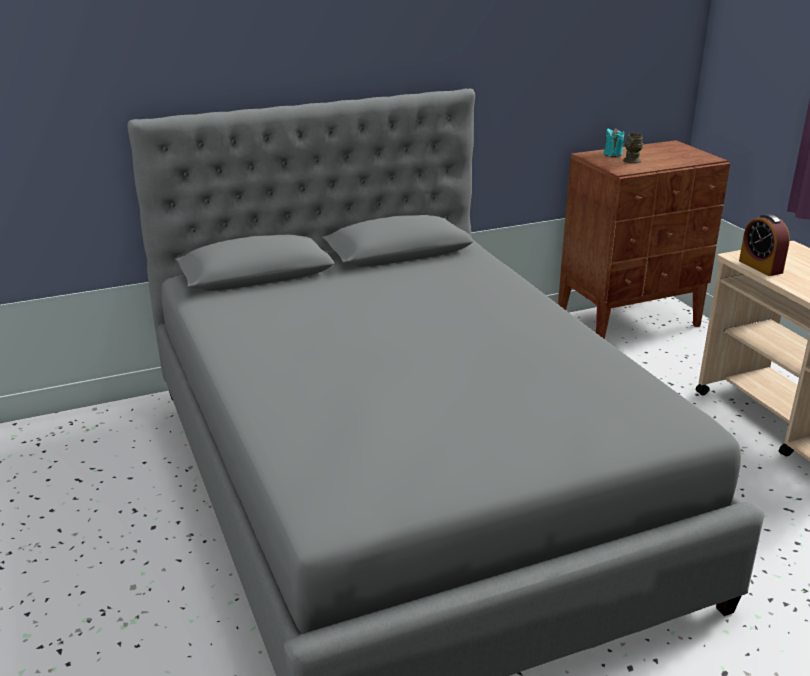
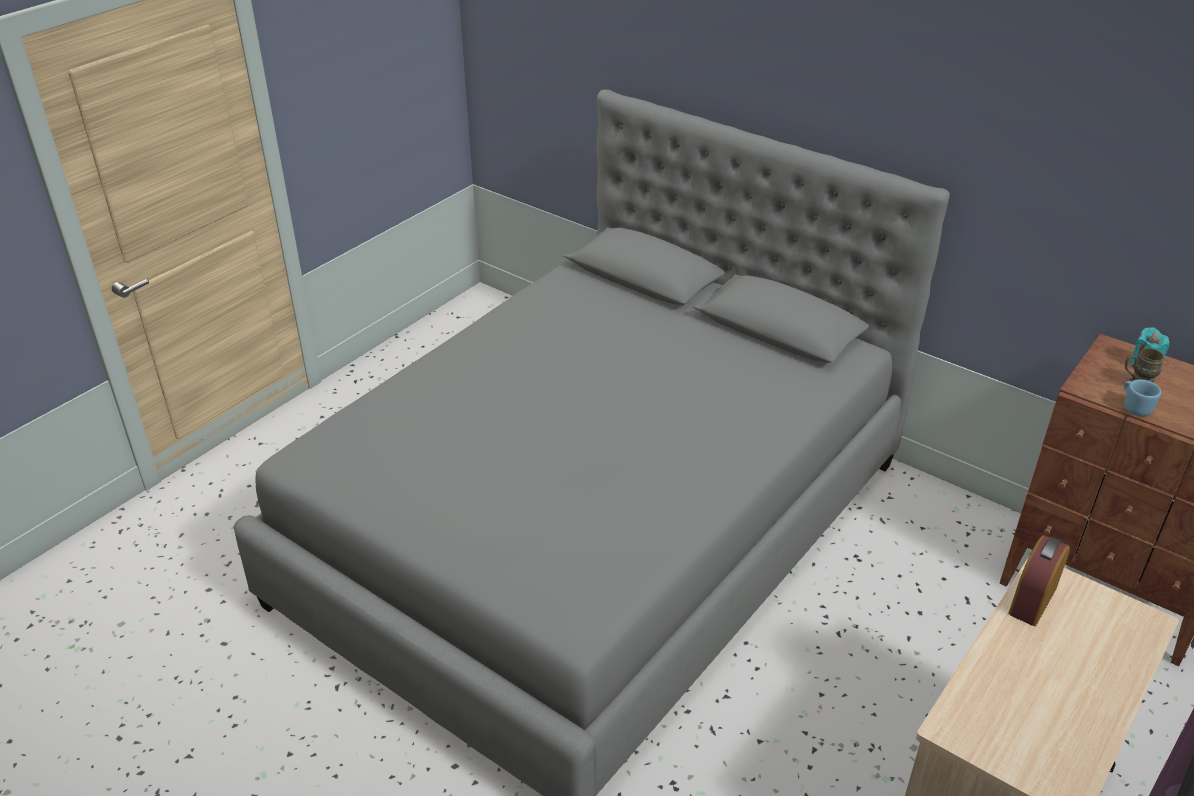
camera: 60 degrees right, 10 degrees up
(650, 167) = (1134, 407): none -> blue mug

